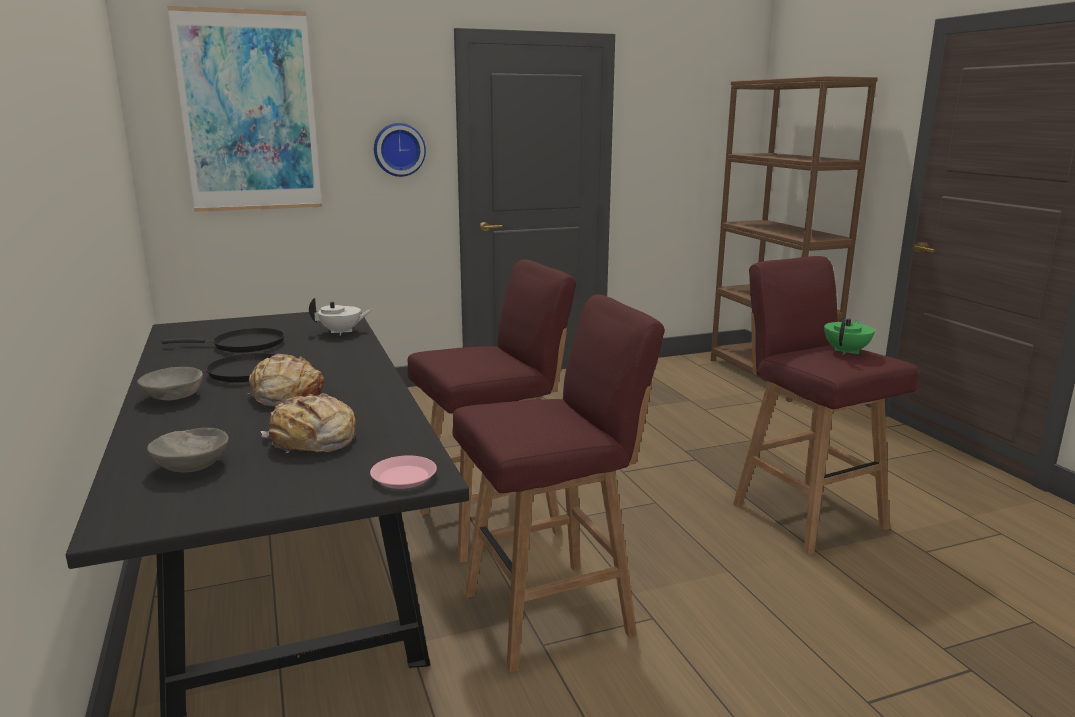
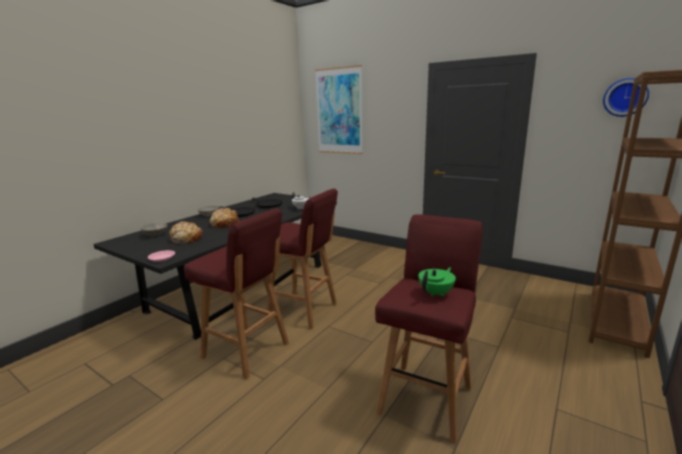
camera: 55 degrees right, 0 degrees up
(399, 149) = (397, 128): wall clock -> wall clock (625, 97)
(846, 351) = (436, 293): green teapot -> green teapot turned 45 degrees counterclockwise

